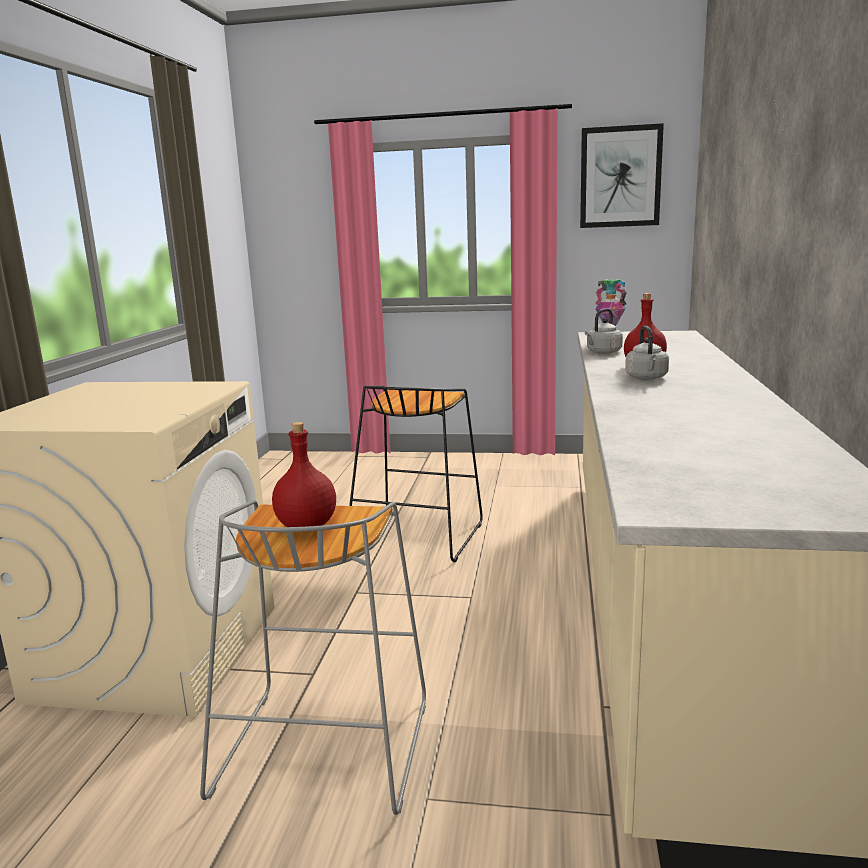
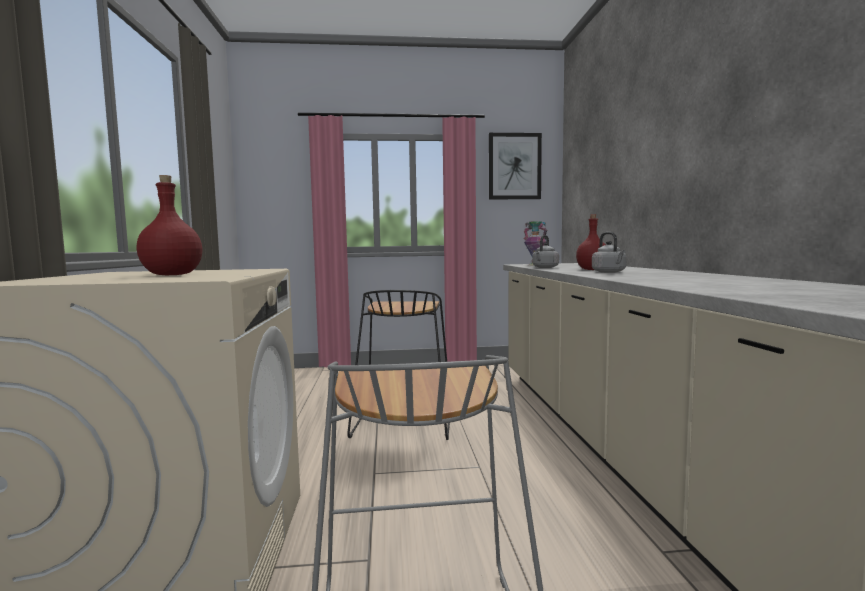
camera: 15 degrees left, 10 degrees down
(307, 527) = (414, 381): red bottle -> red bottle (172, 275)

